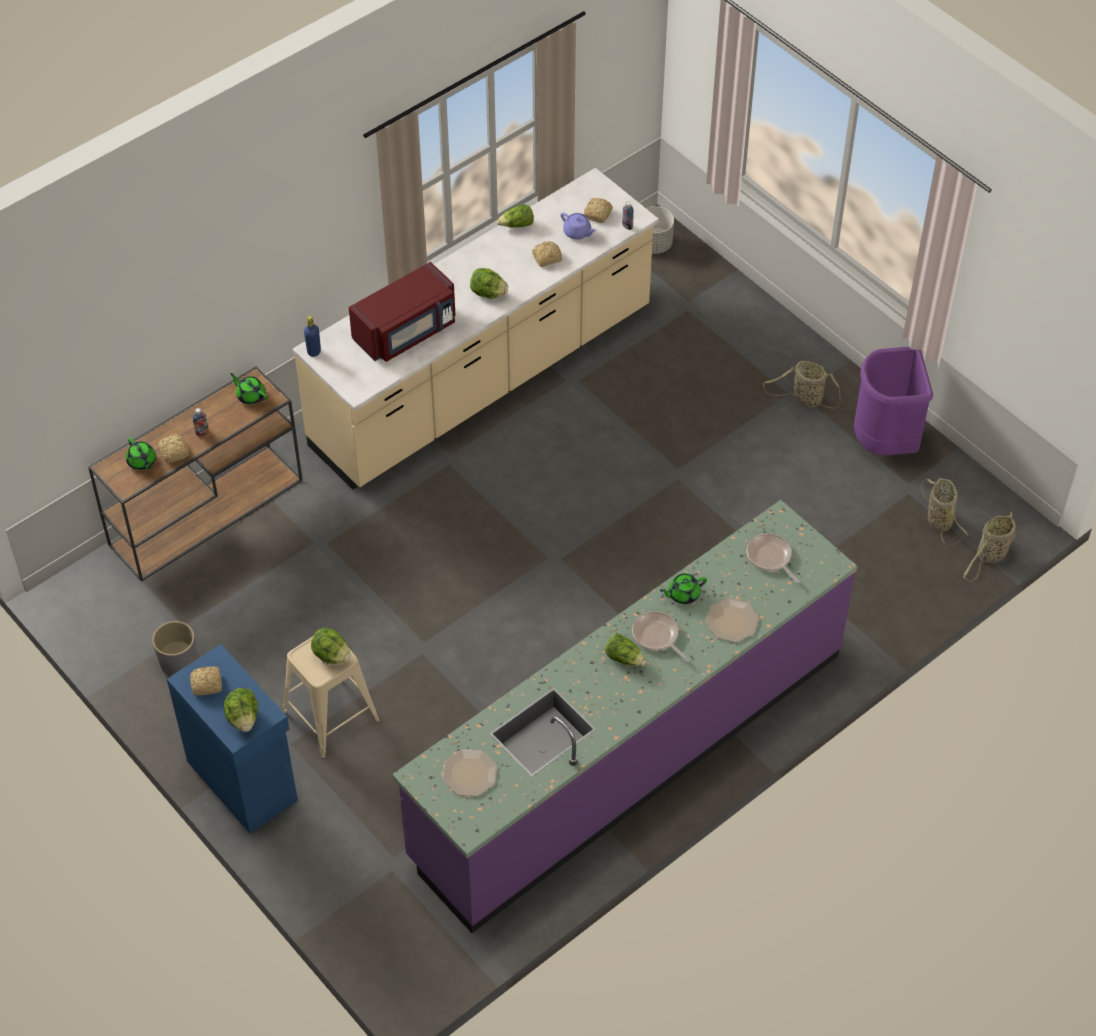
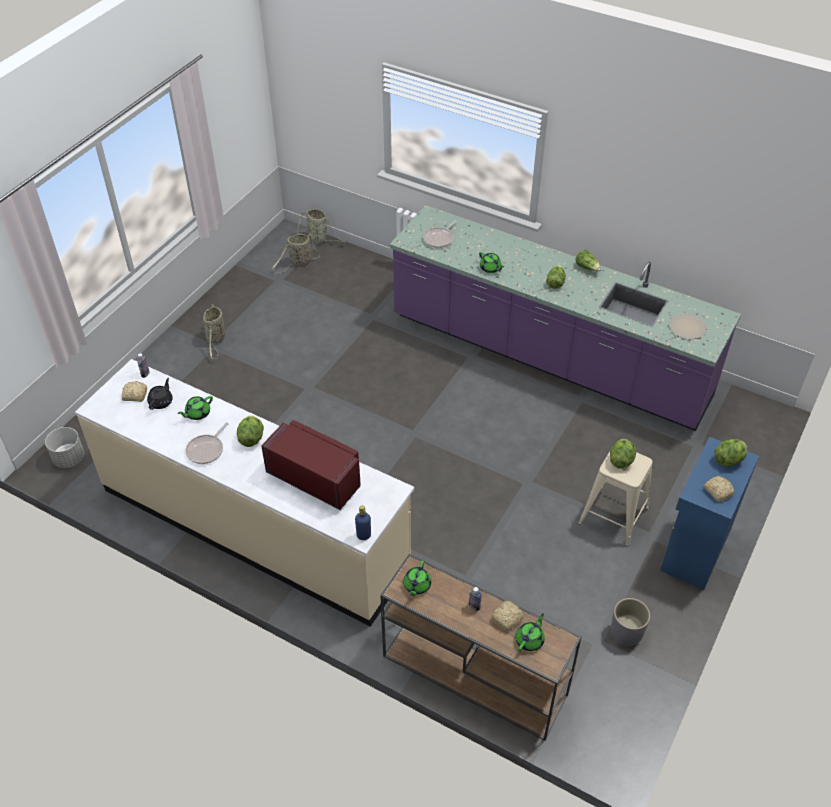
camera: 110 degrees left, 5 degrees down
(517, 225) = (161, 443): lettuce -> lettuce (587, 267)
(546, 258) = (197, 413): bread -> green teapot
(577, 233) = (161, 402): purple teapot -> black teapot
(657, 636) = (530, 272): frying pan -> frying pan (207, 450)
(732, 621) = (498, 244): plate -> none
(884, 443) = (243, 296): purple trash can -> none

